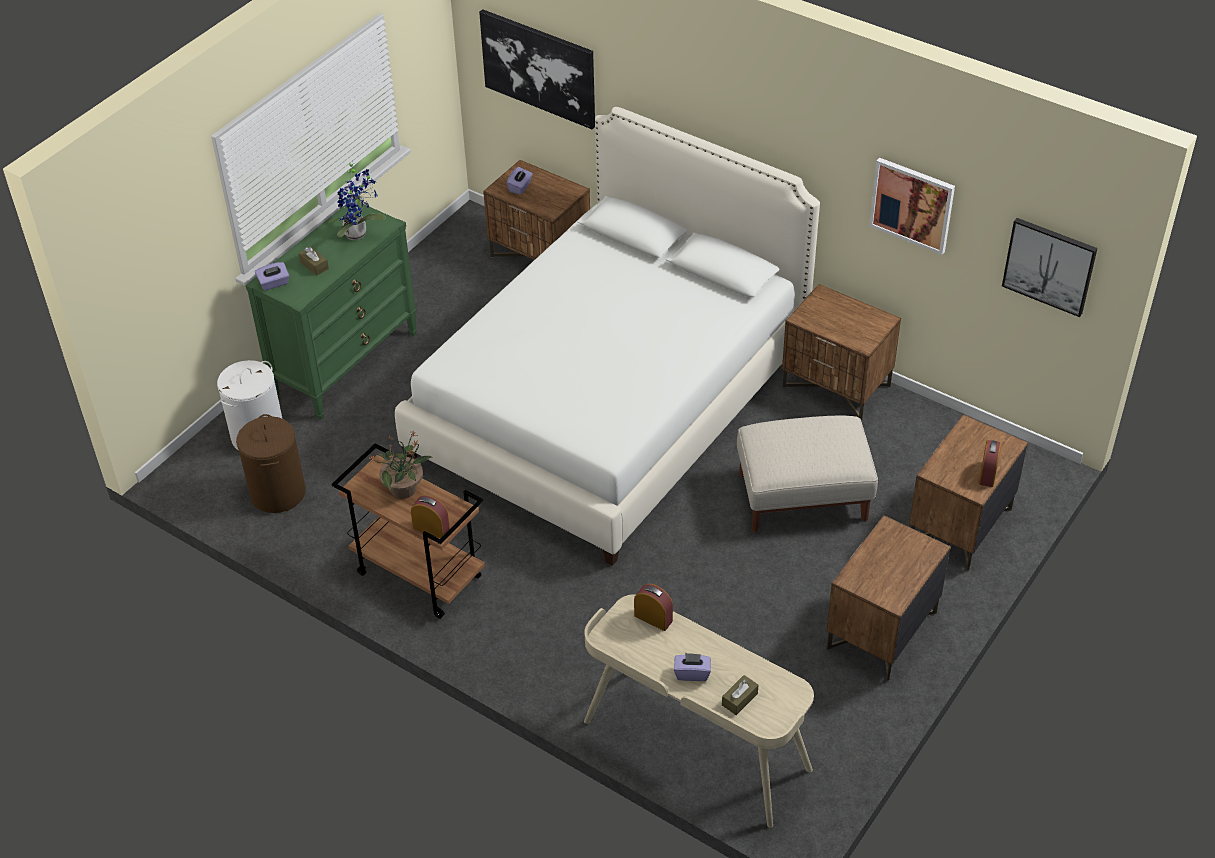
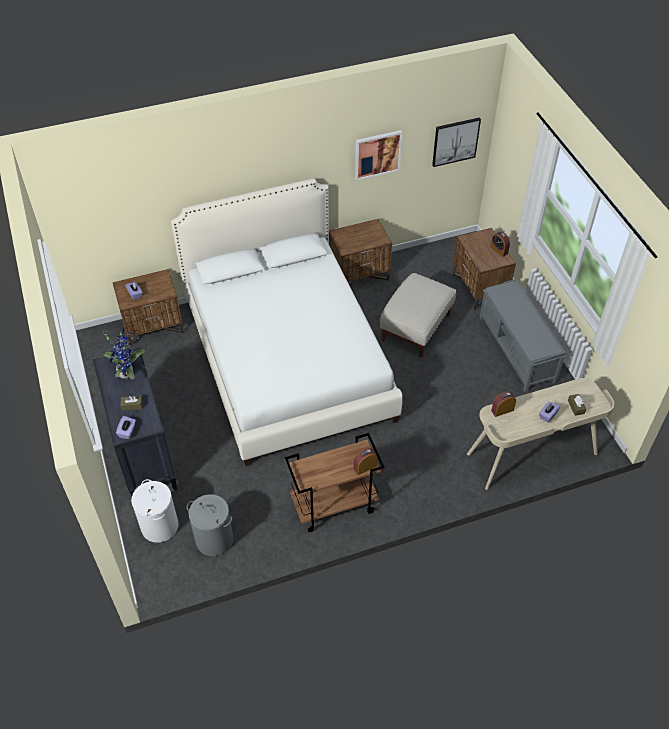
camera: 55 degrees left, 5 degrees up
(278, 493) = (214, 539): brown laundry basket -> grey laundry basket
(346, 363) = (144, 454): green dresser -> black dresser
(404, 489) = (325, 463): potted plant -> none
(539, 68) = (116, 217): picture -> none
(881, 631) = (517, 350): brown nightstand -> grey bench

